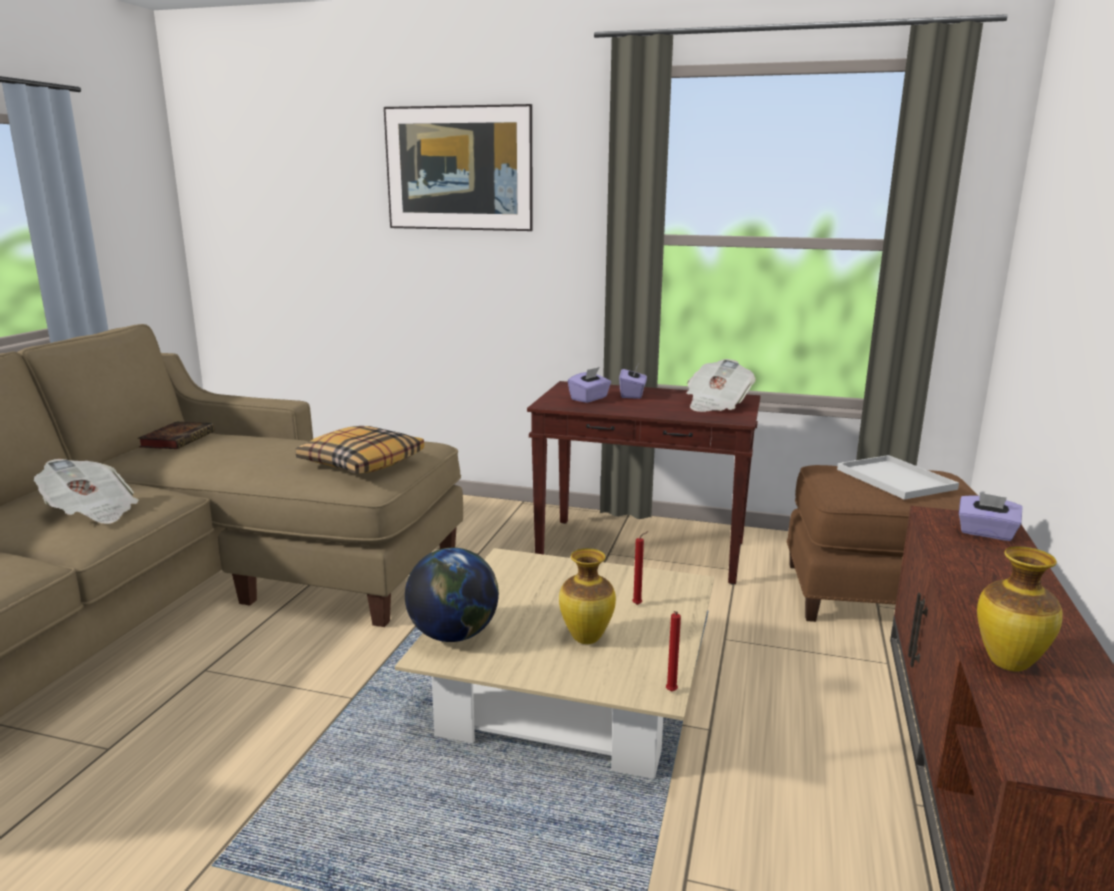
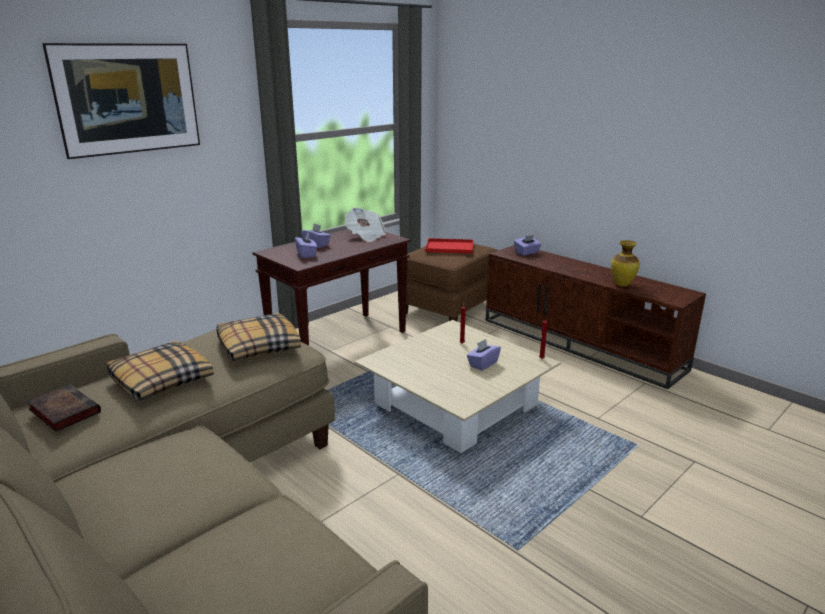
camera: 60 degrees left, 5 degrees up
(91, 512) = (189, 472): newspaper -> none
(254, 450) = (161, 380): none -> pillow
(454, 634) = (447, 395): globe -> none
(585, 639) = (483, 364): vase -> purple tissue box
(897, 479) = (450, 247): white tray -> red tray

